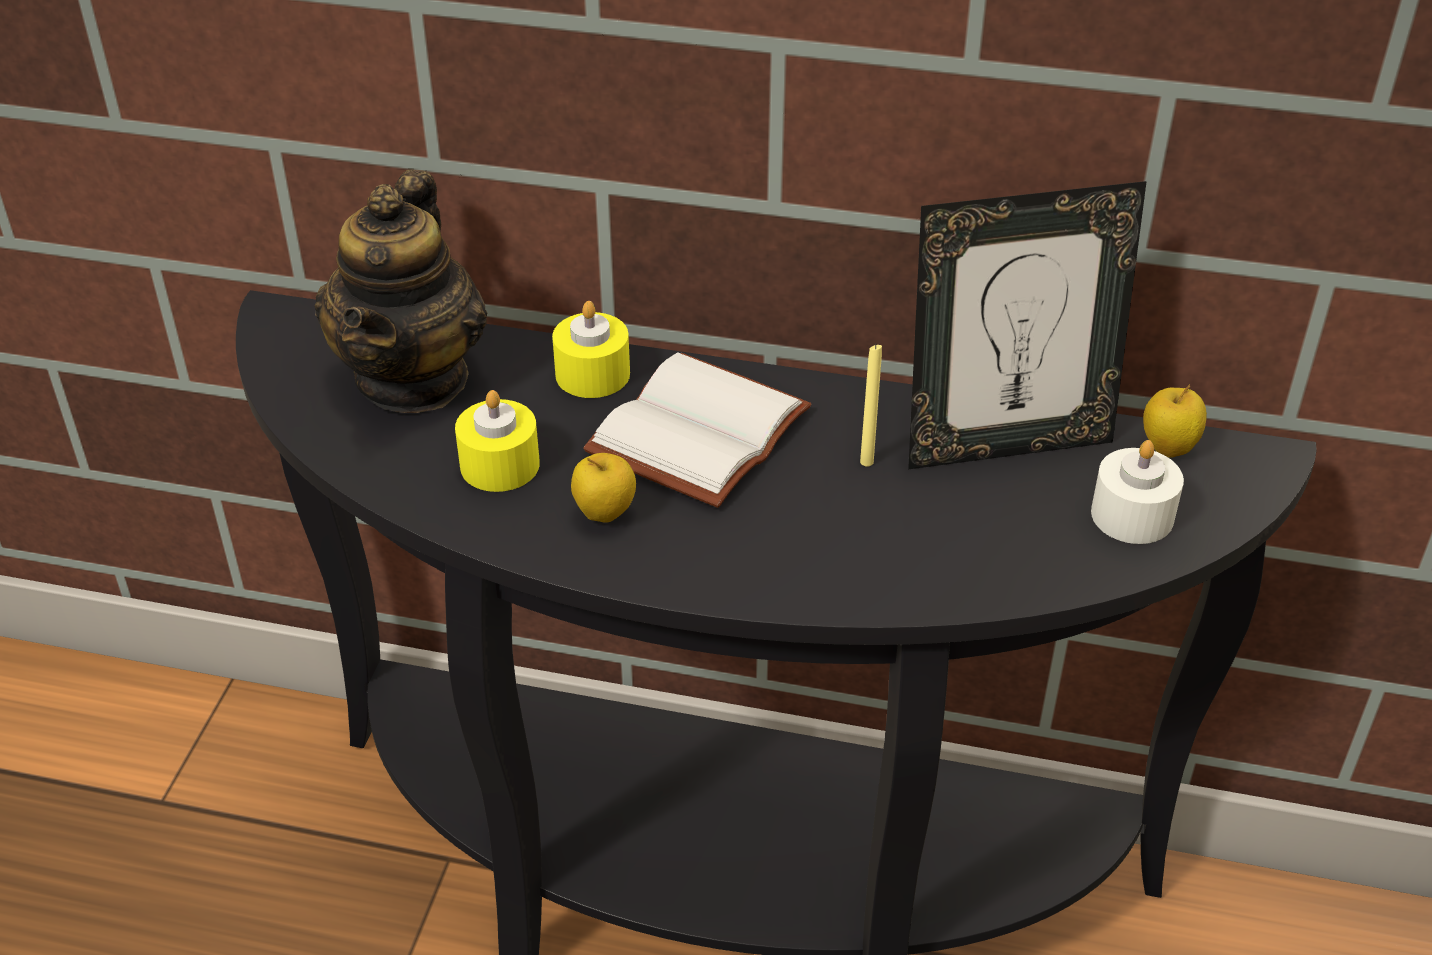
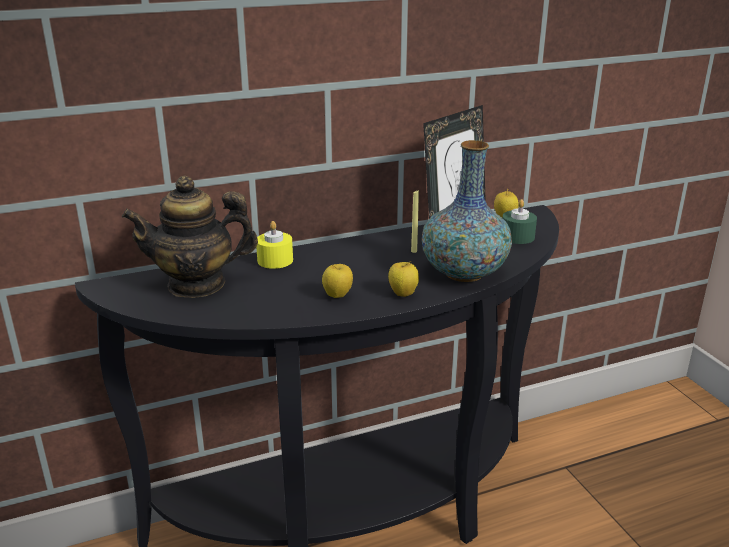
camera: 35 degrees left, 15 degrees down
(413, 378) = (197, 284): teapot -> teapot turned 105 degrees clockwise
(500, 465) = (273, 296): yellow candle -> none
(702, 437) = (344, 263): white book -> none
(723, 565) = (403, 294): none -> apple
(897, 567) = (463, 273): none -> vase
(1132, 515) = (517, 237): white candle -> green candle

